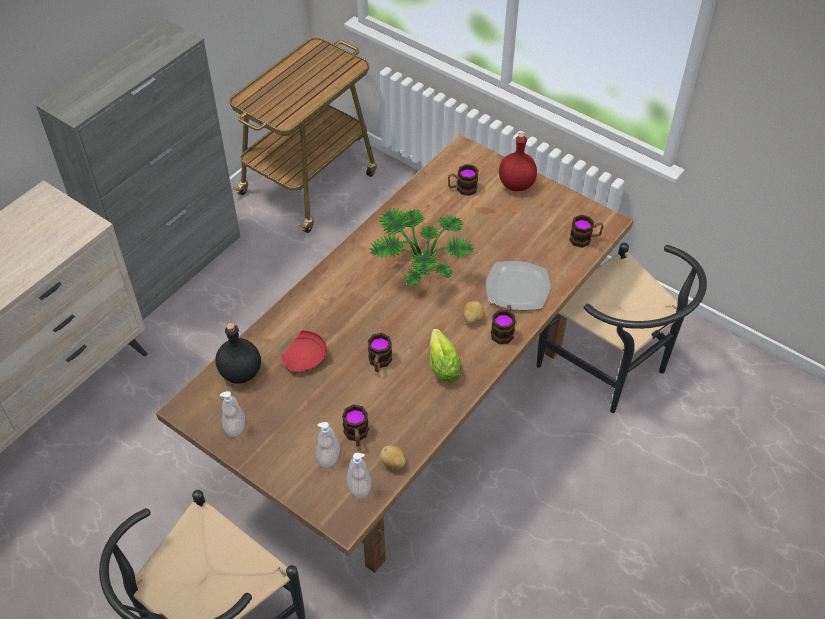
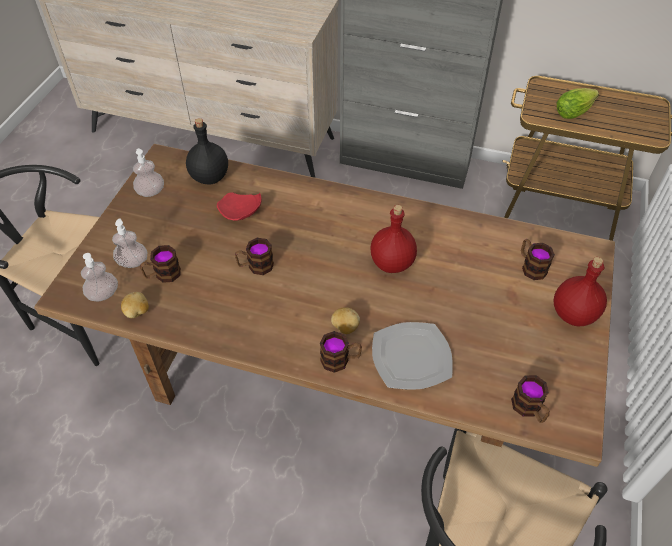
camera: 70 degrees right, 0 degrees up
(420, 269) = (393, 263): potted plant -> red bottle
(442, 362) = (274, 317): lettuce -> lettuce (575, 111)

